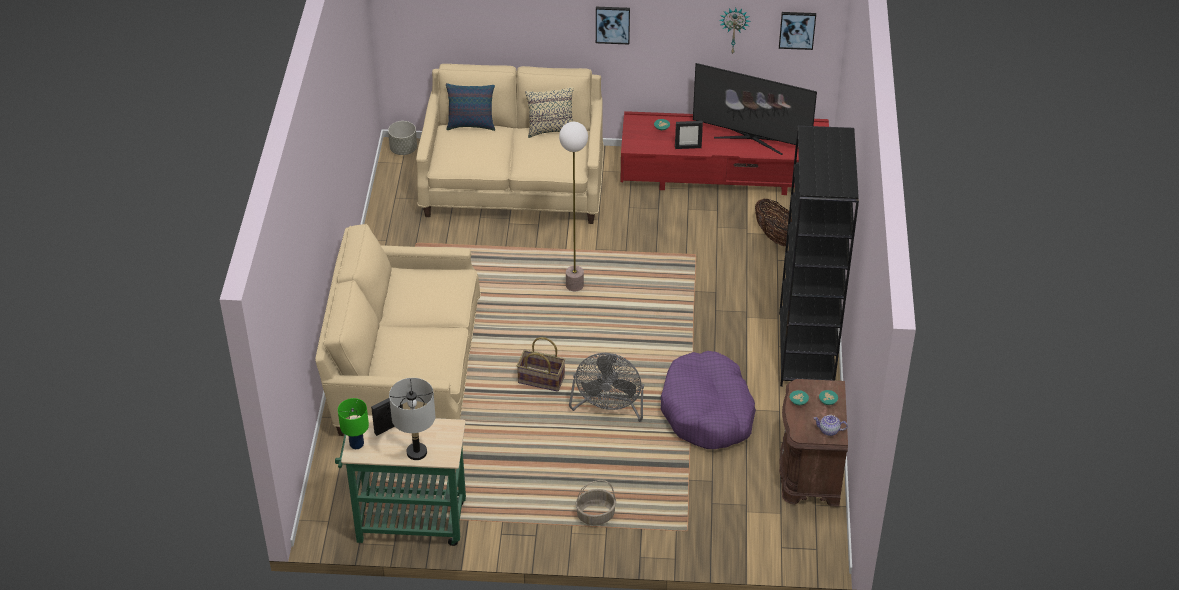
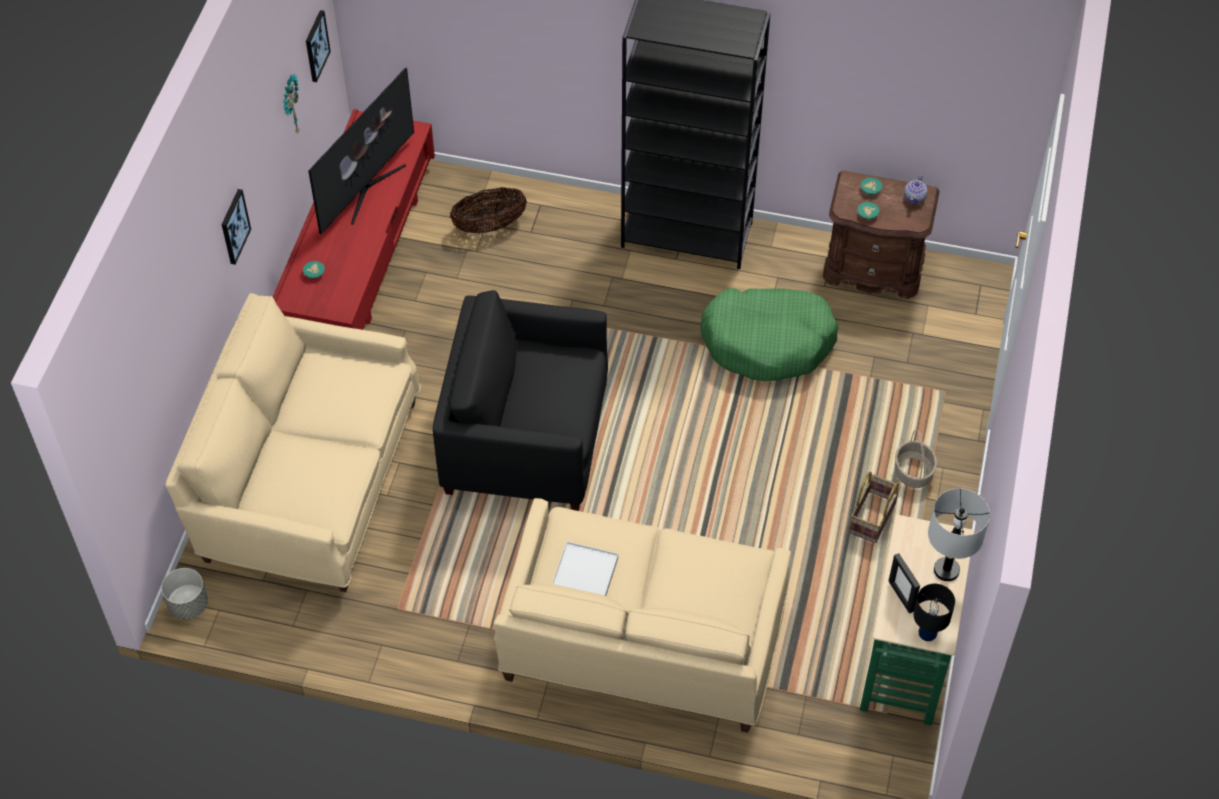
camera: 80 degrees left, 10 degrees up
(356, 445) = (928, 634): green table lamp -> black table lamp
(415, 288) = (585, 574): none -> white tray
(471, 125) = (258, 475): blue pillow -> none
(540, 380) = (688, 497): basket -> basket (873, 518)
(551, 130) = (300, 384): beige pillow -> none
(575, 285) = (526, 439): floor lamp -> black armchair
(607, 405) = (741, 436): grey fan -> none
(688, 147) = (362, 253): picture frame -> none
(707, 411) = (768, 342): purple dog bed -> green dog bed

